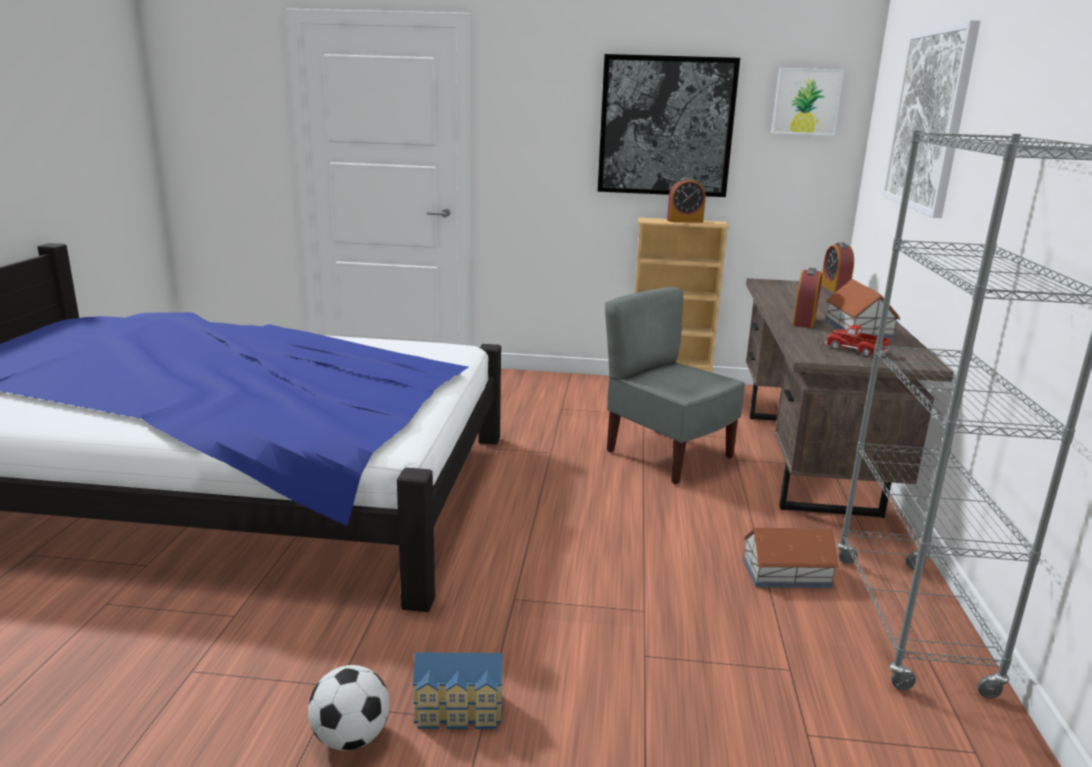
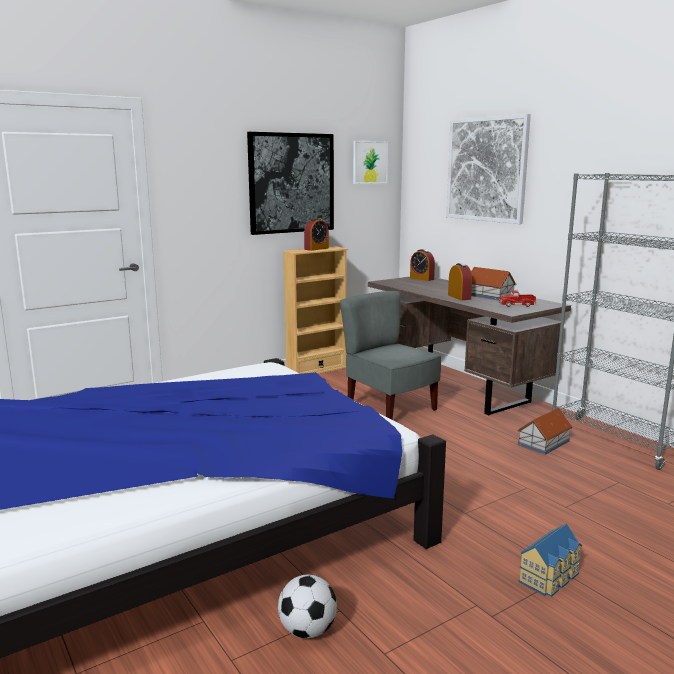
camera: 40 degrees left, 5 degrees down
(351, 738) = (535, 622): football -> football (307, 631)
(667, 455) = (389, 408): grey chair -> grey chair turned 45 degrees clockwise

